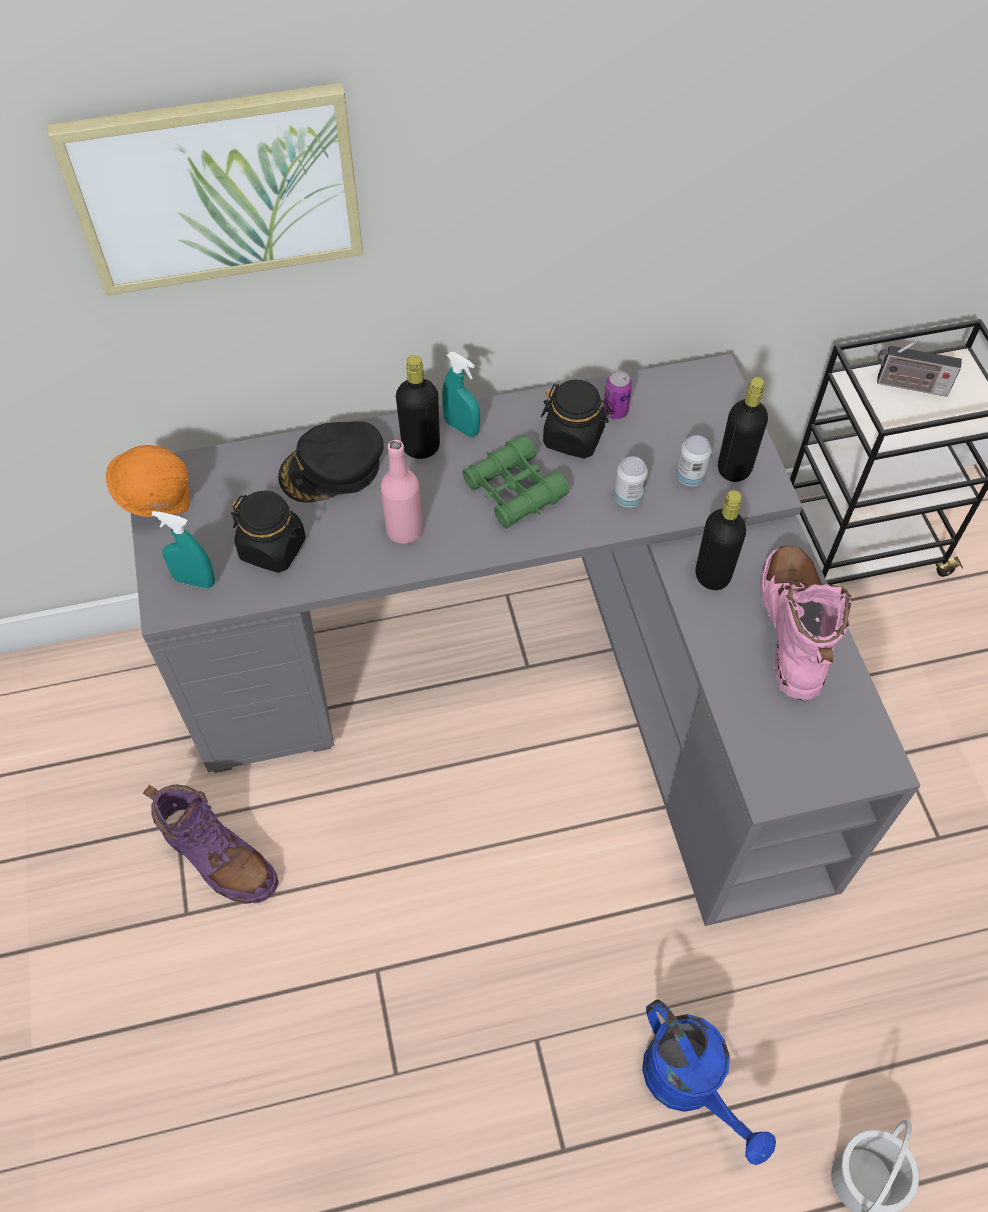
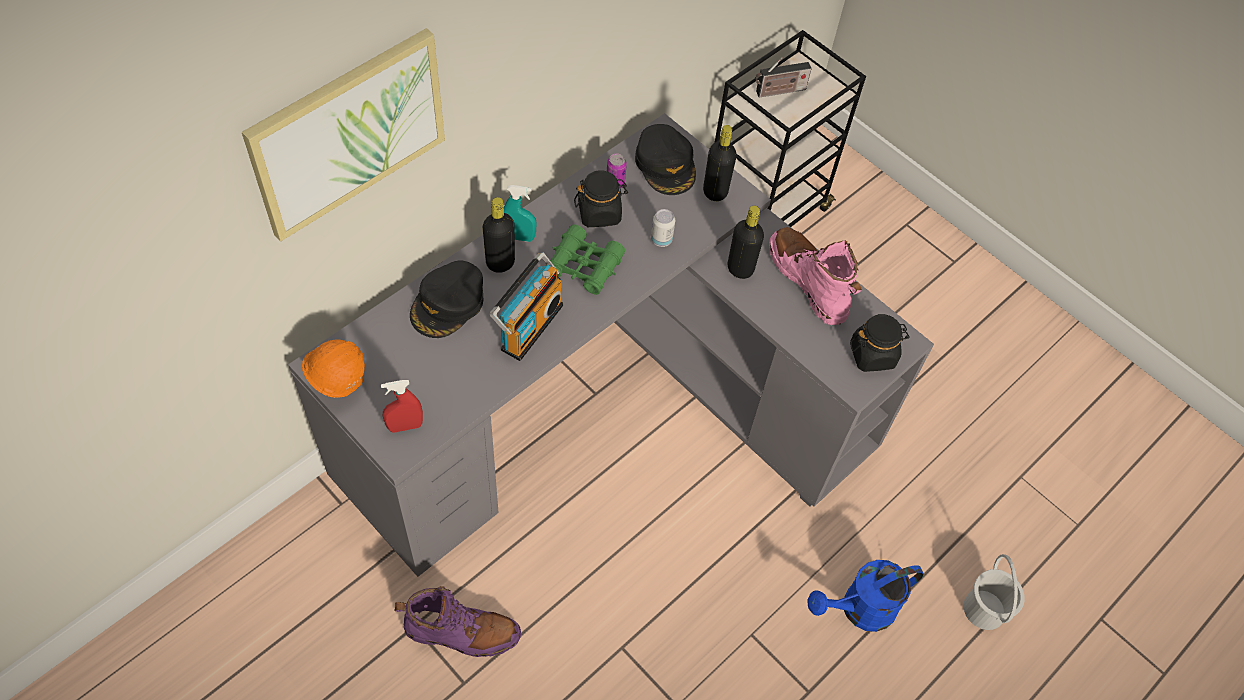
camera: 35 degrees left, 0 degrees up
(195, 581) = (405, 426): turquoise spray bottle -> red spray bottle
(273, 548) = (445, 378): black jar -> black jar (872, 355)
(404, 530) = (528, 325): pink bottle -> radio
(690, 477) = (691, 209): can -> none
(691, 1085) = (859, 609): blue watering can -> blue watering can turned 135 degrees clockwise
(692, 414) = (666, 165): none -> black cap

